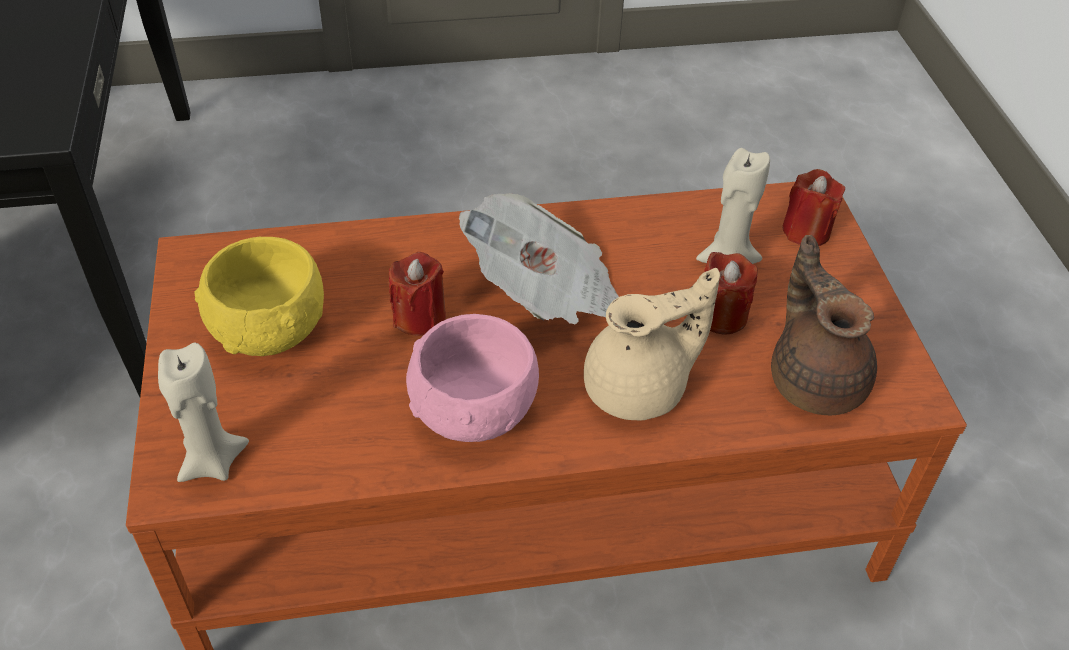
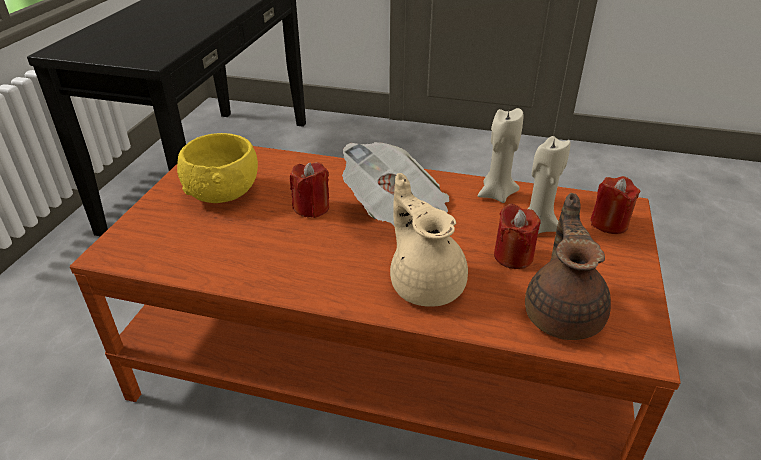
camera: 25 degrees right, 10 degrees down
(212, 462) = (138, 248): beige candle -> beige candle (496, 194)
(475, 411) = (307, 265): pink bowl -> none
(640, 389) = (425, 283): beige teapot -> beige teapot turned 120 degrees counterclockwise

